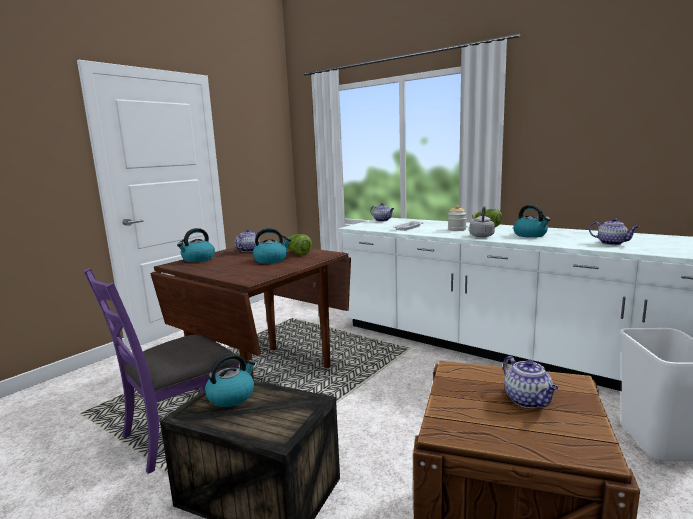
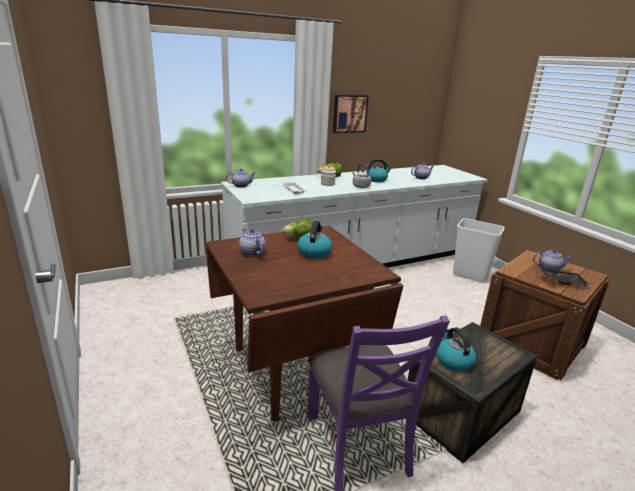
camera: 65 degrees left, 10 degrees up
(198, 259) = (253, 281): kettle -> none
(486, 415) = (561, 281): none -> black tray
(550, 150) = (349, 113): none -> picture

